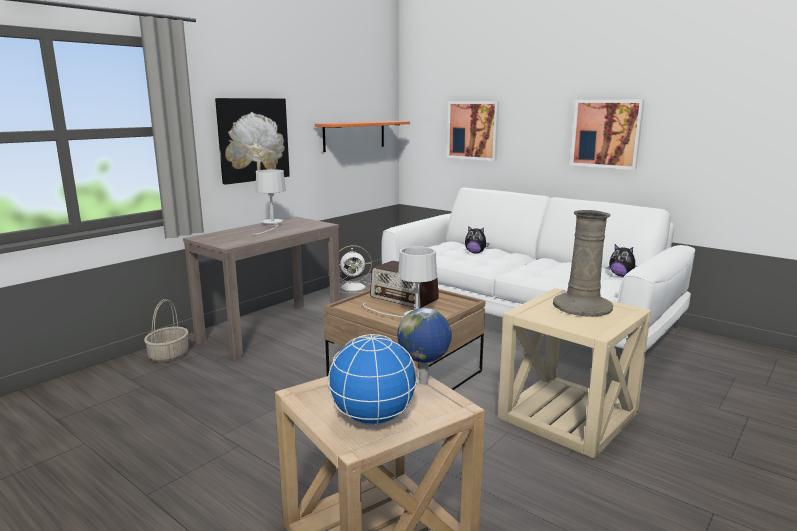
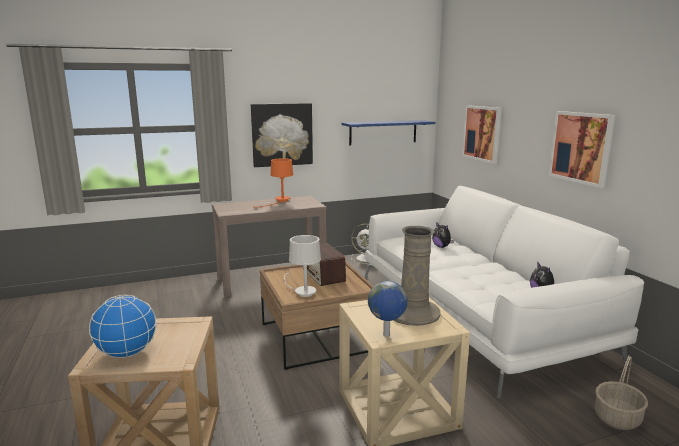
camera: 30 degrees right, 0 degrees up
(169, 355) = (193, 283): basket -> basket (616, 417)
(272, 225) = (280, 201): white table lamp -> orange table lamp
(354, 135) = (383, 132): orange shelf -> blue shelf
(424, 383) = (191, 340): globe -> globe (386, 335)

